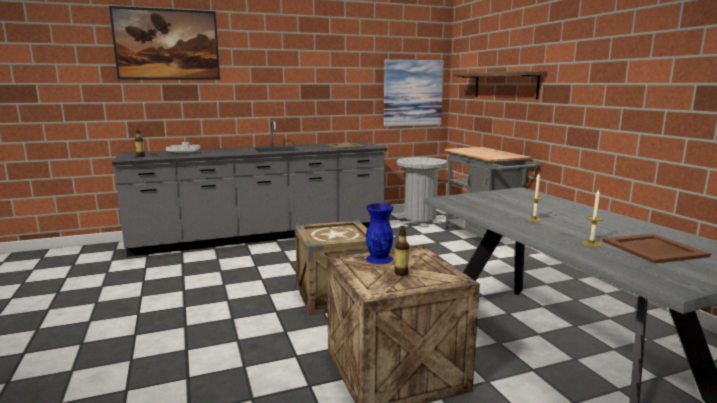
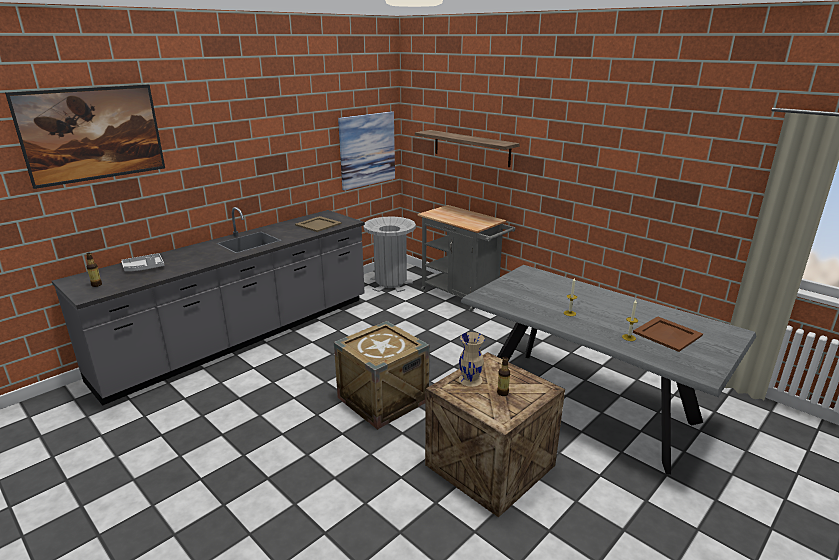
camera: 25 degrees left, 10 degrees up
(379, 259) = (470, 379): blue vase -> beige vase

